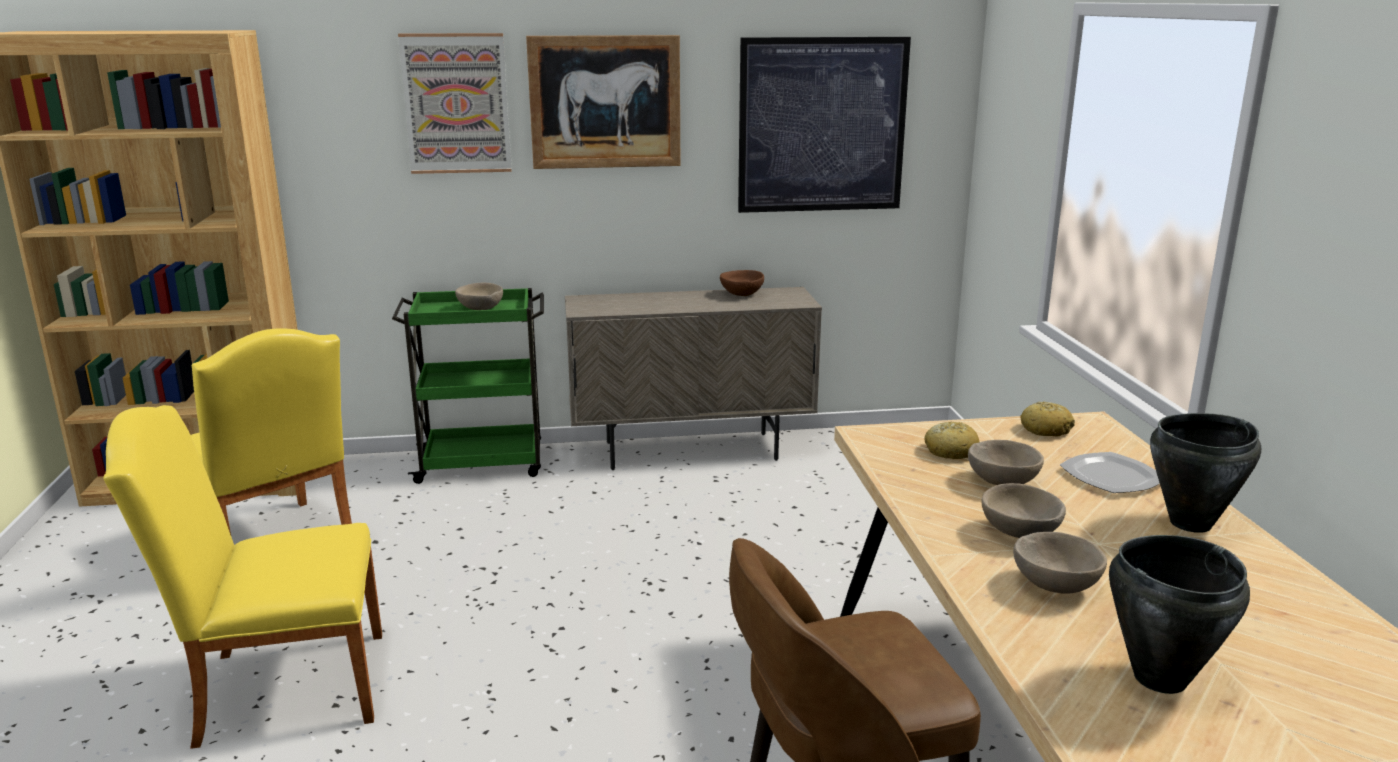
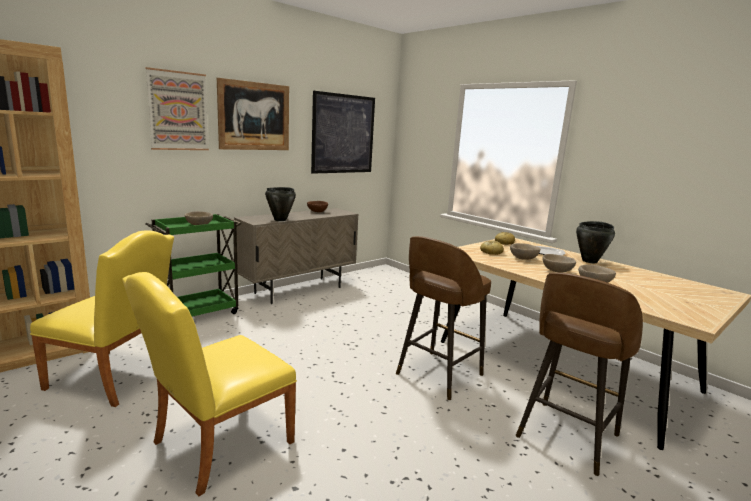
camera: 35 degrees left, 5 degrees down
(737, 695) = (437, 375): none -> brown stool
(1158, 678) = (663, 300): black cooking pot -> black cooking pot (280, 220)

